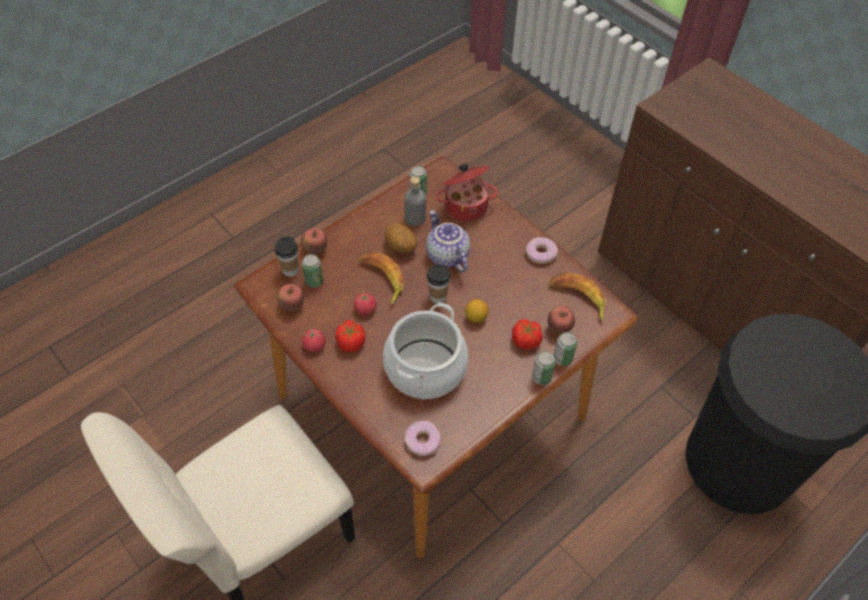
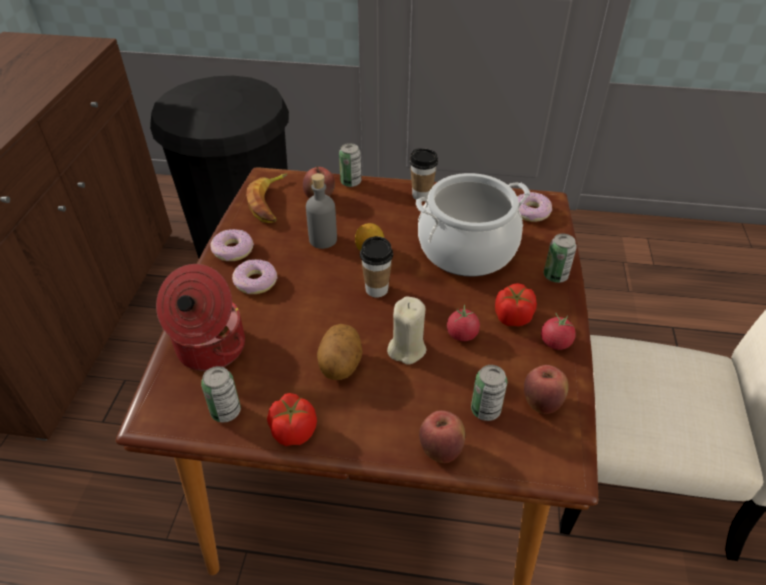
camera: 130 degrees left, 10 degrees down
(290, 270) = (501, 450): cup -> cup (421, 195)
(382, 279) = (406, 349): banana -> beige candle
(415, 218) = (278, 383): grey bottle -> grey bottle (323, 239)
(446, 256) = (312, 317): teapot -> none
(500, 248) = (255, 282): none -> donut
(526, 341) = (357, 208): tomato -> tomato (293, 430)
(541, 377) = (384, 184): can -> can (555, 276)

